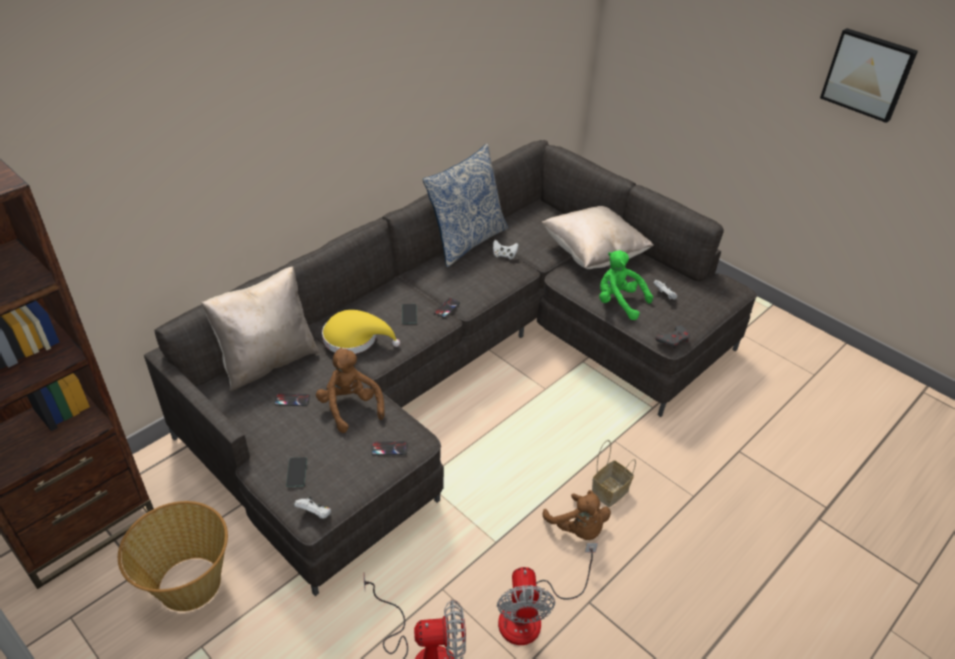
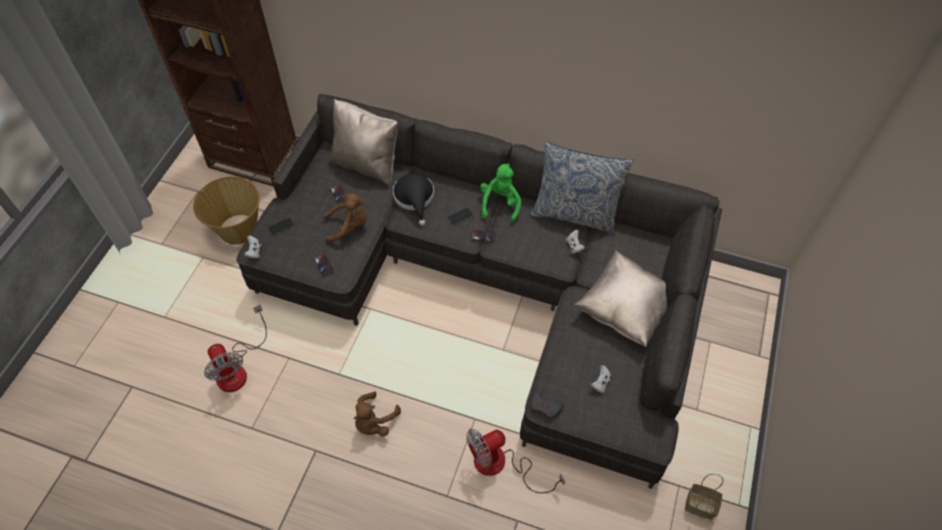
camera: 65 degrees right, 15 degrees up
(350, 407) = (349, 226): brown plush toy -> brown plush toy turned 45 degrees clockwise
(355, 339) = (415, 198): yellow hat -> black hat
(532, 614) = (291, 418): fan -> fan (501, 465)
(610, 490) = (421, 432): basket -> basket (701, 505)
(618, 302) = (568, 350): green plush toy -> green plush toy (500, 203)
(868, 74) = (867, 411): picture -> none

